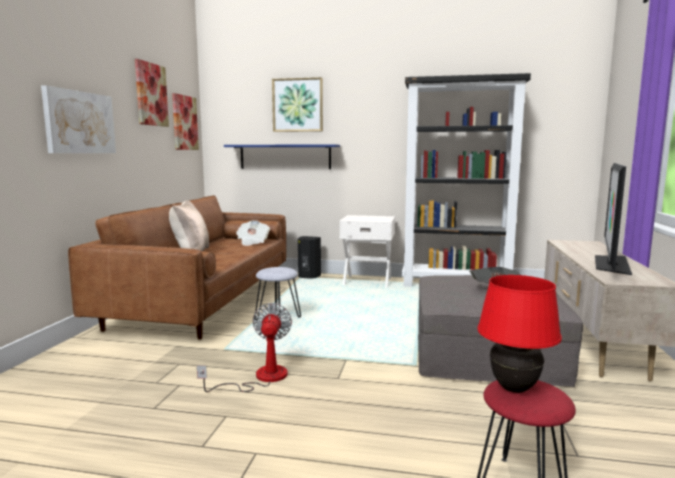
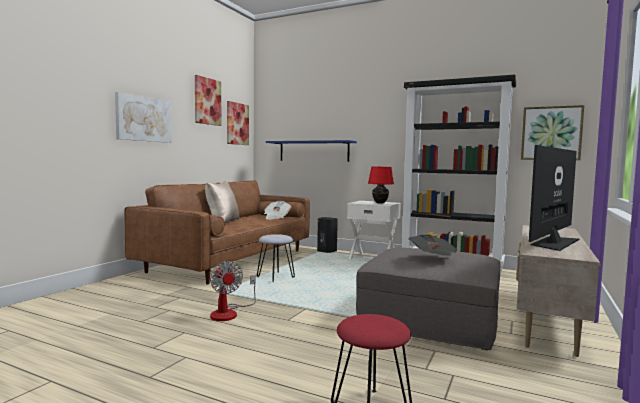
camera: 15 degrees right, 5 degrees down
(260, 378) = (229, 313): fan -> fan turned 135 degrees clockwise
(298, 105) = (324, 109): picture -> picture (551, 133)
(514, 388) = (364, 320): red table lamp -> red table lamp (380, 203)

